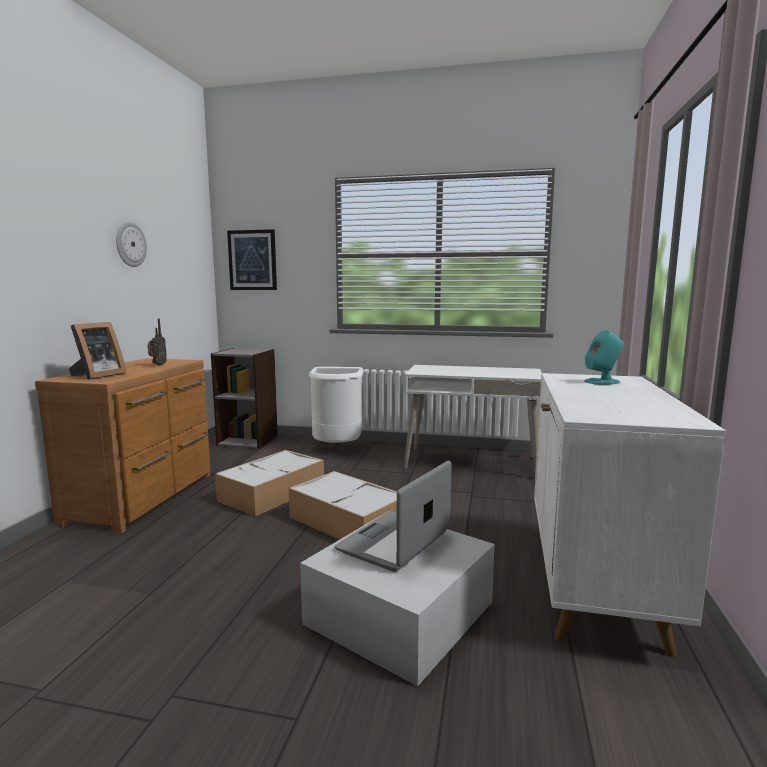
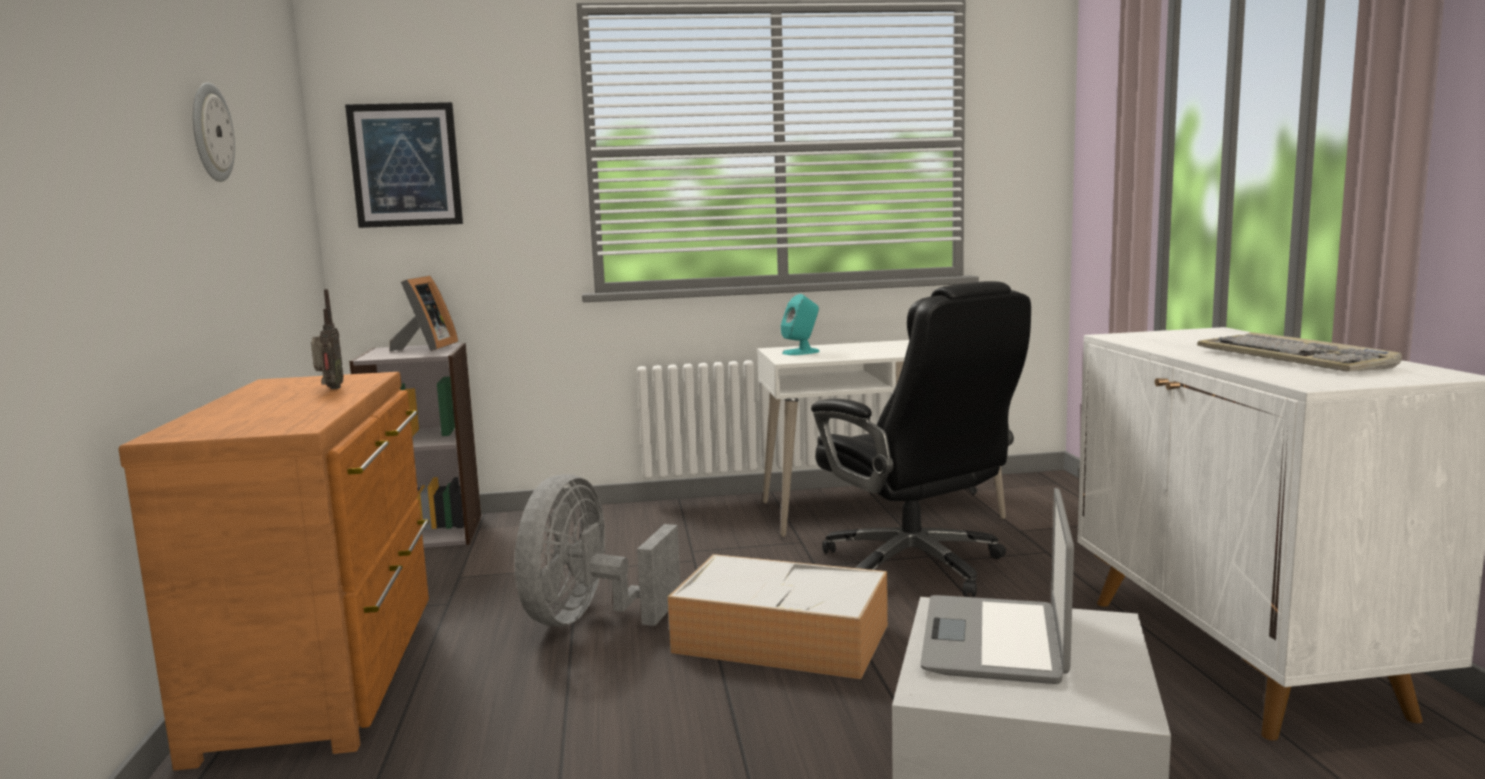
camera: 20 degrees left, 0 degrees up
(97, 375) = (249, 420): picture frame -> picture frame (426, 348)
(271, 493) = (588, 619): storage box -> grey fan
(337, 448) = (623, 521): white trash can -> none
(457, 497) = (916, 567): none -> black office chair
(602, 382) = (1200, 338): turquoise speaker -> turquoise speaker (801, 352)
(621, 401) = (1295, 359): none -> keyboard

